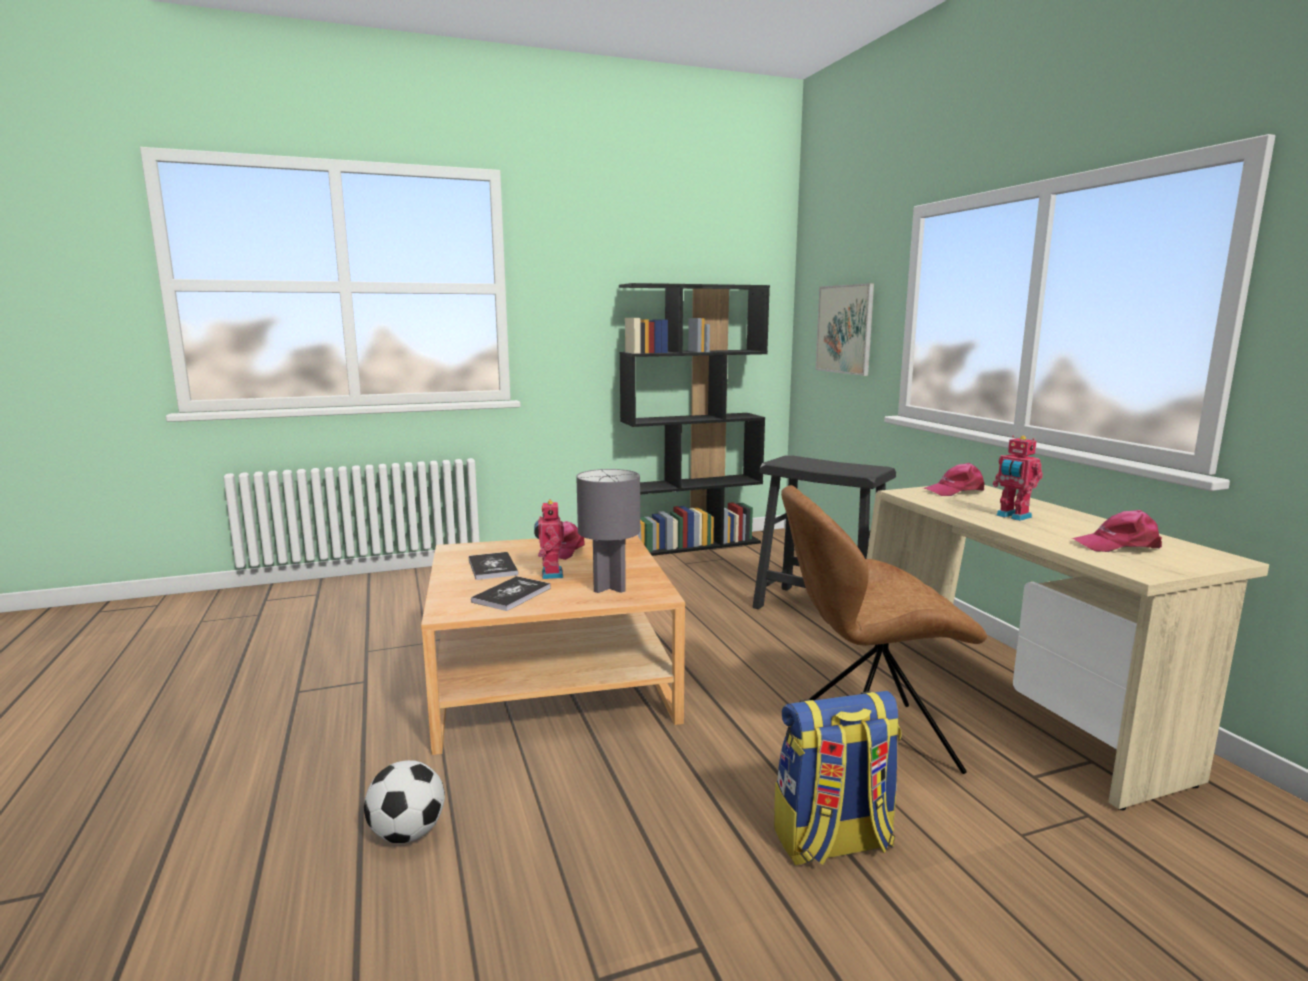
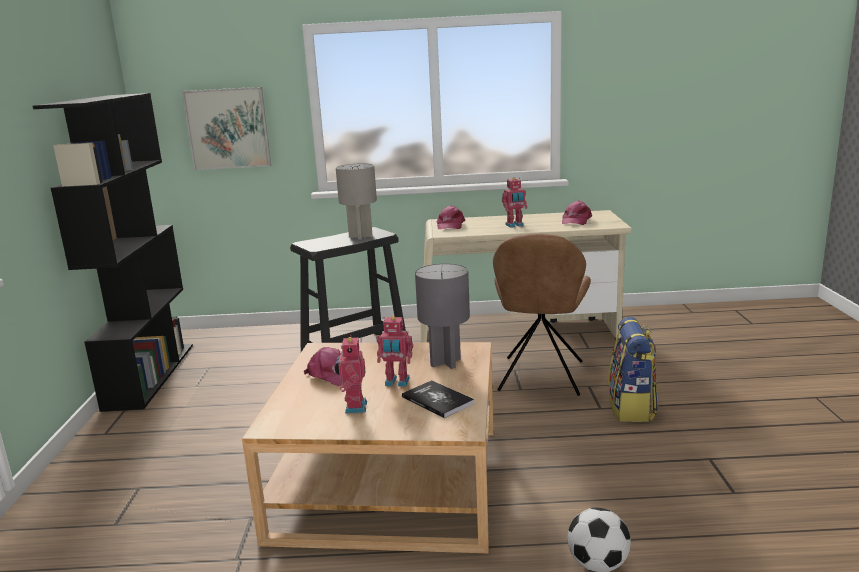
camera: 70 degrees left, 5 degrees up
(492, 567) = (354, 407): book -> toy robot
(843, 468) = (360, 236): none -> grey table lamp

